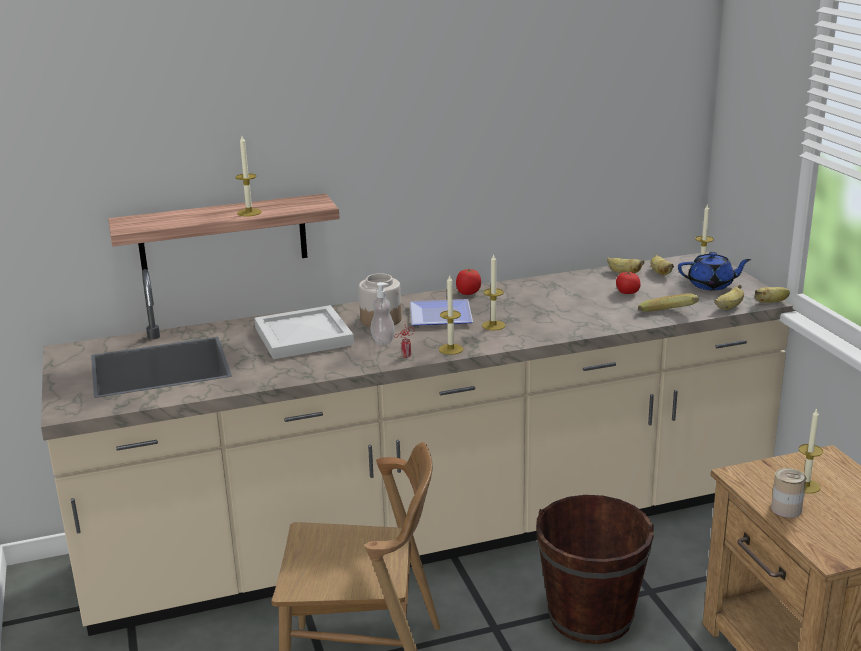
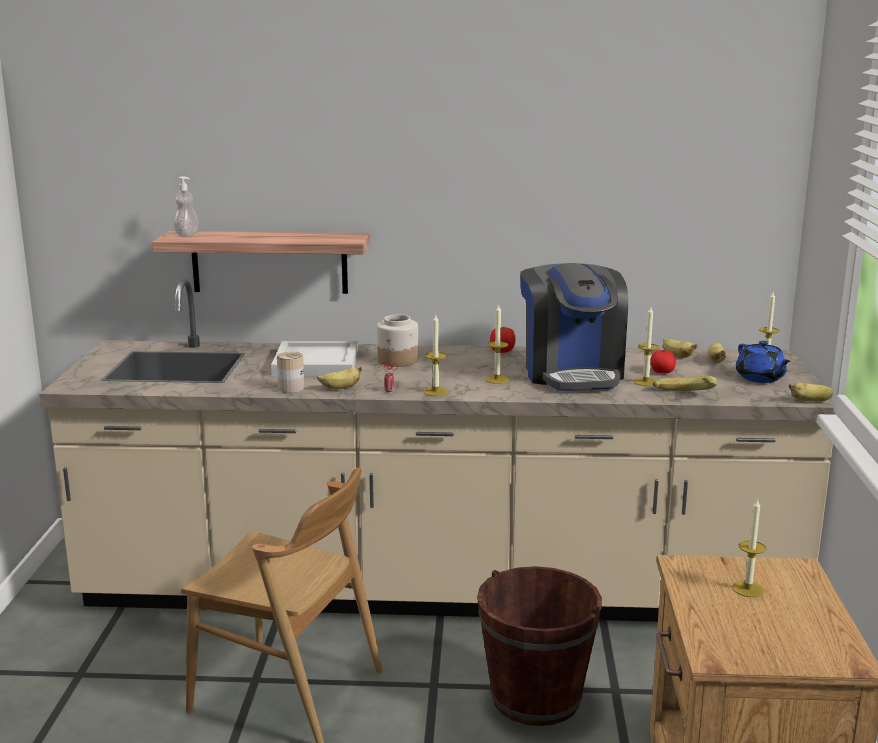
camera: 20 degrees right, 5 degrees down
(249, 212) = (283, 238): candle -> candle (645, 382)
(383, 341) = (381, 376): soap dispenser -> soap dispenser (186, 235)
(438, 315) = (454, 364): plate -> none
(552, 306) = (572, 373): none -> coffee machine
(711, 285) = (760, 378): blue teapot -> blue teapot turned 45 degrees clockwise
(729, 307) = (758, 399): banana -> banana (340, 388)
(786, 509) = (704, 605): can -> can (291, 388)

